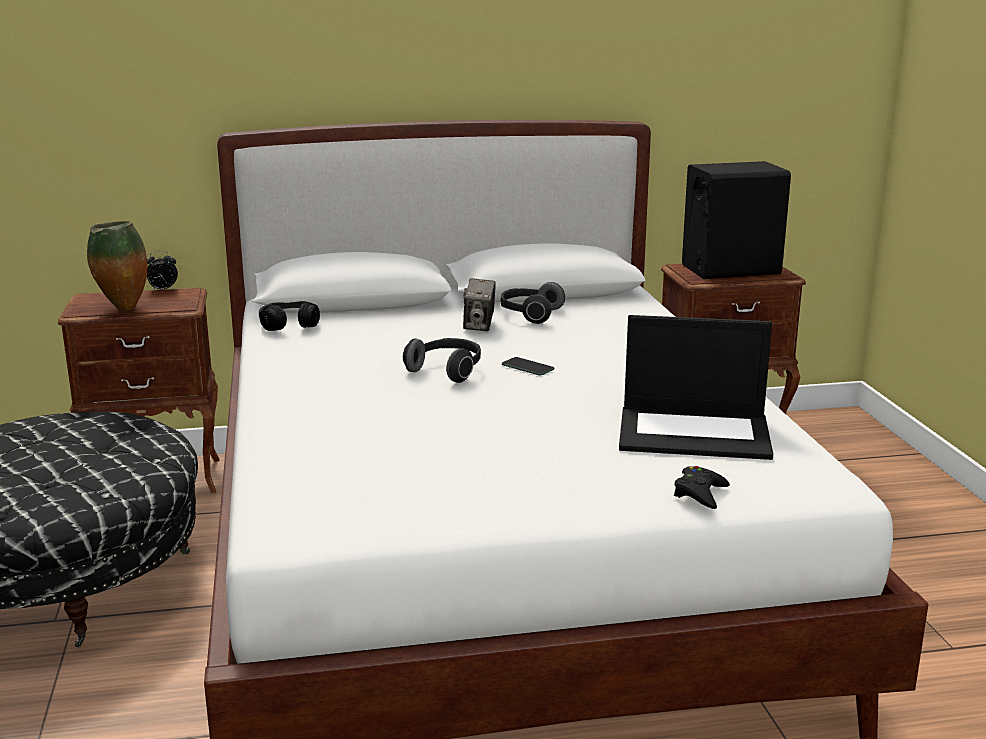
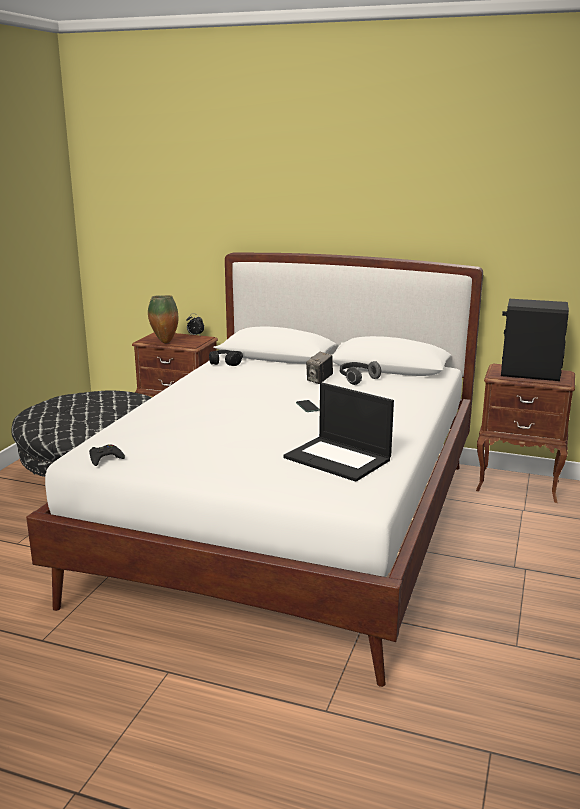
camera: 30 degrees right, 0 degrees up
(447, 371) = (262, 400): headphones -> none
(700, 493) = (286, 487): black game controller -> black game controller (105, 458)

